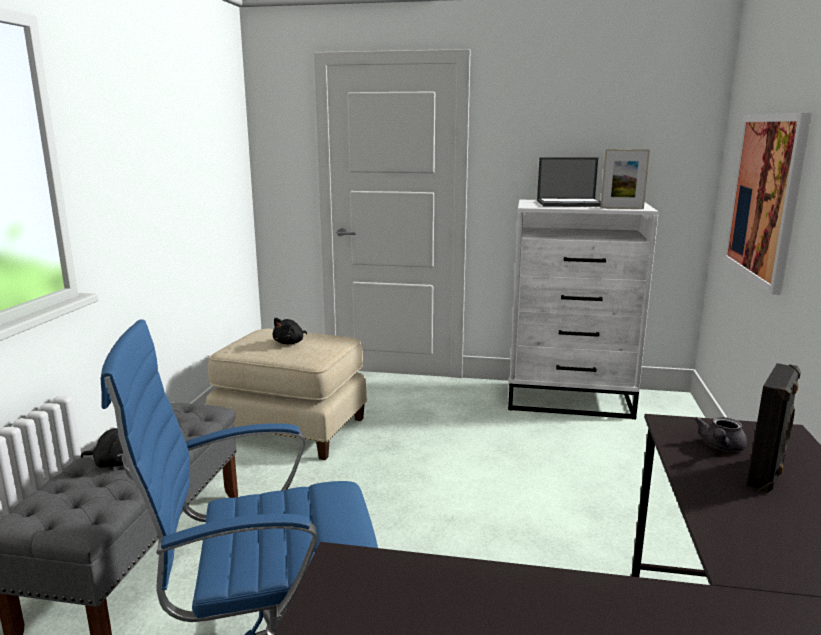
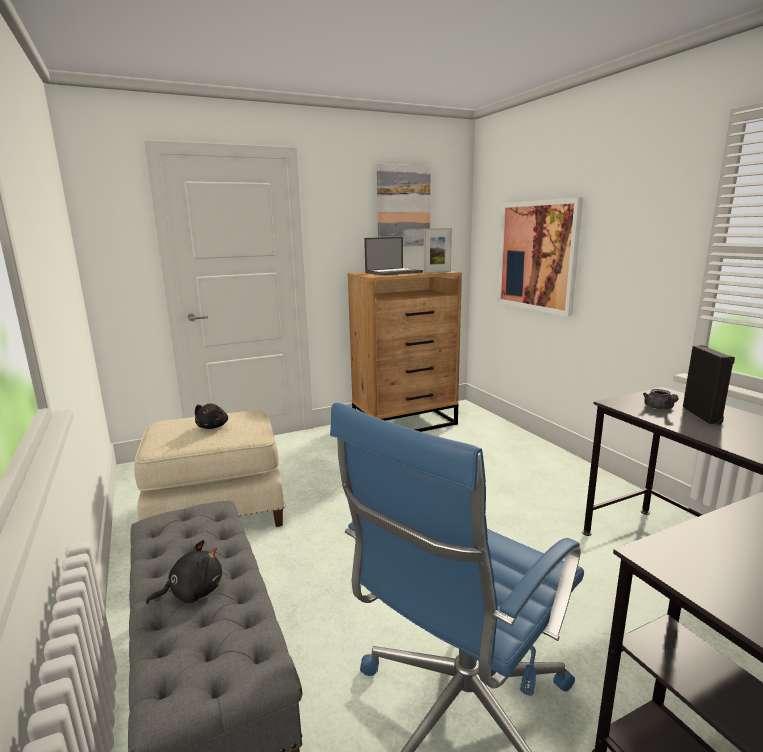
camera: 35 degrees left, 0 degrees up
(570, 400) = (405, 423): white dresser -> brown dresser
(609, 117) = (403, 206): none -> picture

